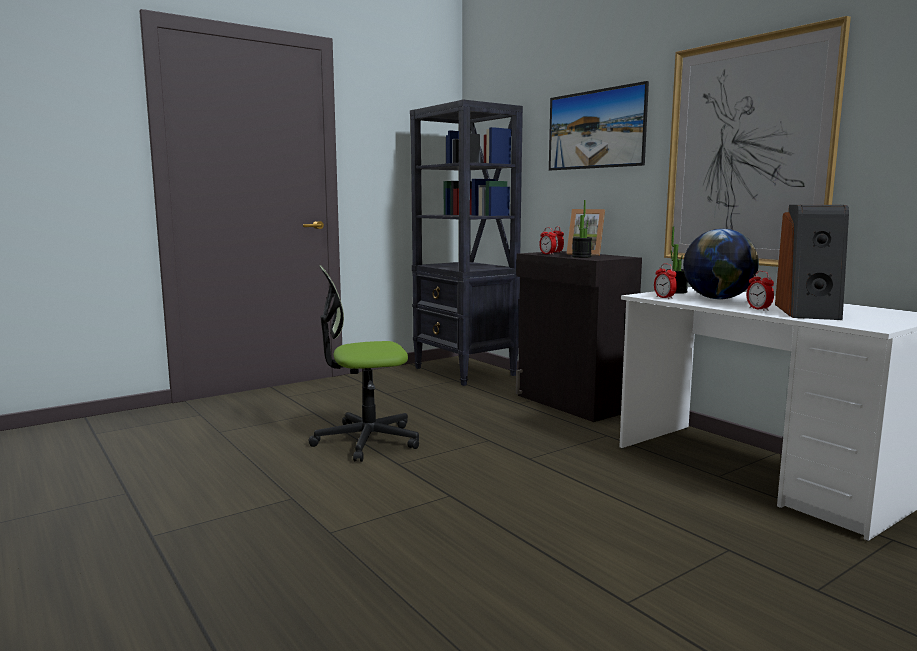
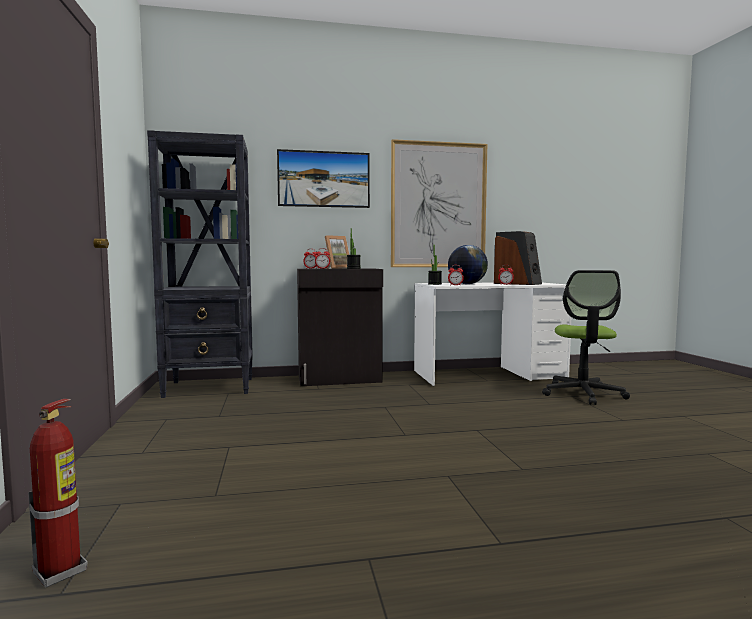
camera: 65 degrees left, 5 degrees down
(117, 427) = (61, 571): none -> fire extinguisher
(366, 440) = (339, 437): office chair -> office chair (583, 394)

